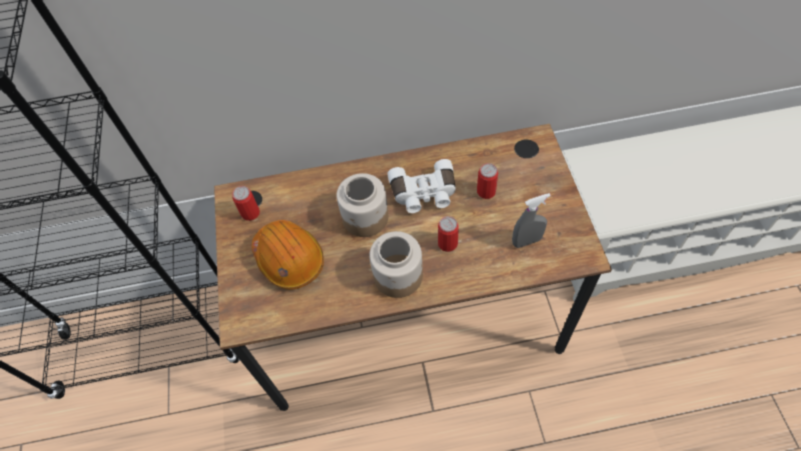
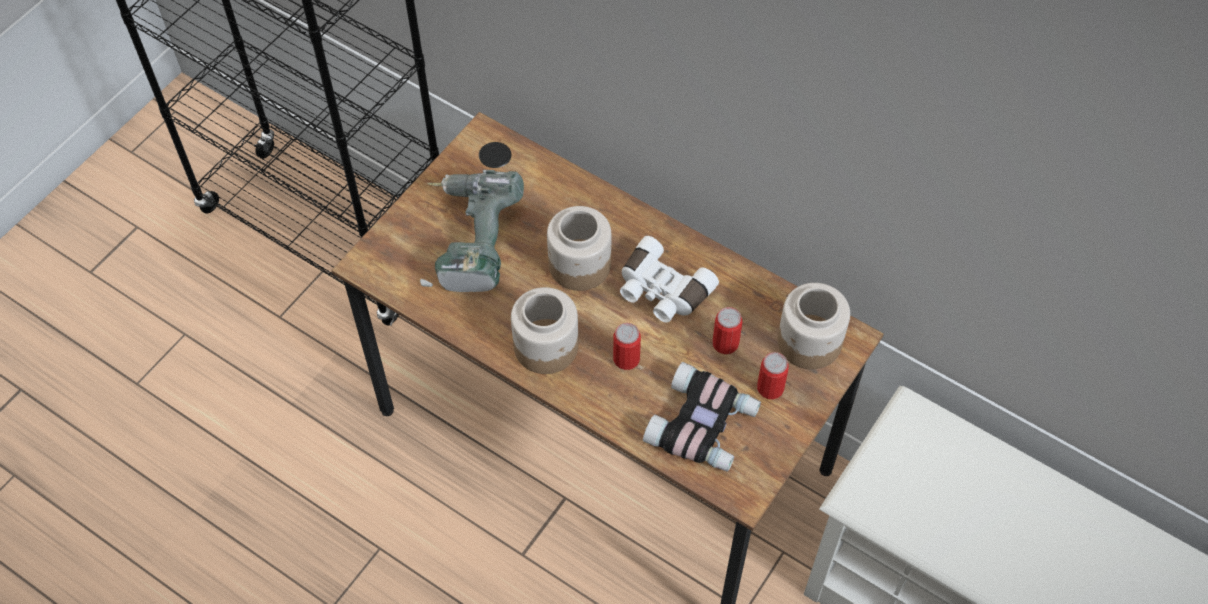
camera: 40 degrees right, 0 degrees up
(250, 213) = (482, 168): can -> can (770, 388)
(289, 259) = (469, 243): orange hard hat -> power drill
(524, 156) = (809, 342): none -> jar
(526, 241) = (704, 426): grey spray bottle -> binoculars

